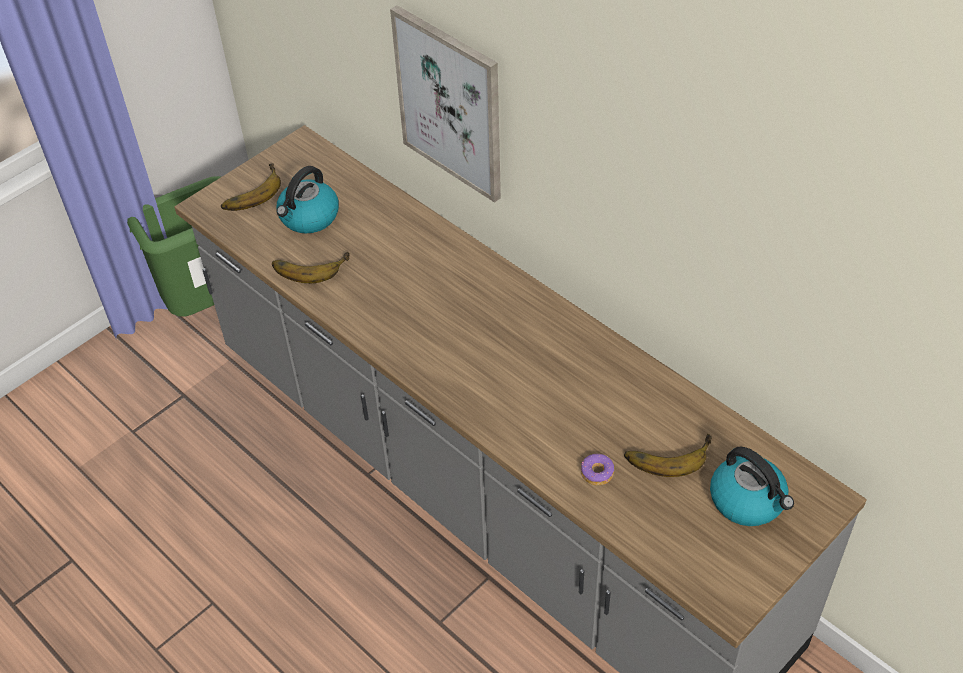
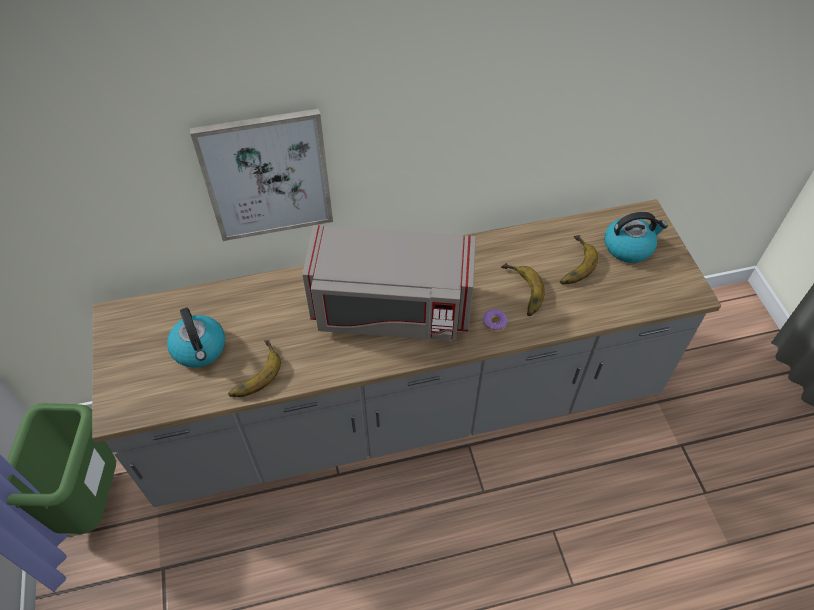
camera: 60 degrees left, 5 degrees up
(250, 192) = (132, 375): banana -> banana (519, 292)
(464, 326) = (391, 309): none -> grey microwave
(597, 473) = (564, 304): donut -> donut (494, 323)

